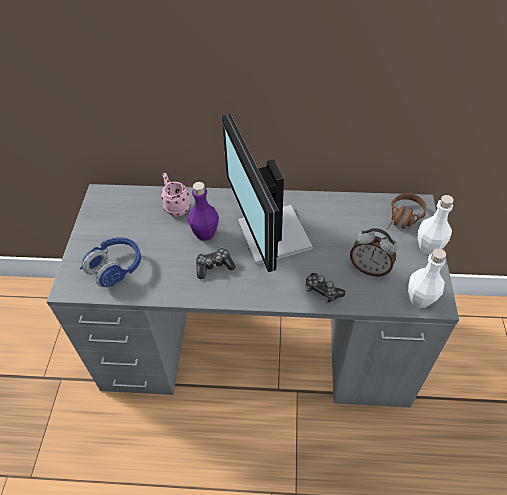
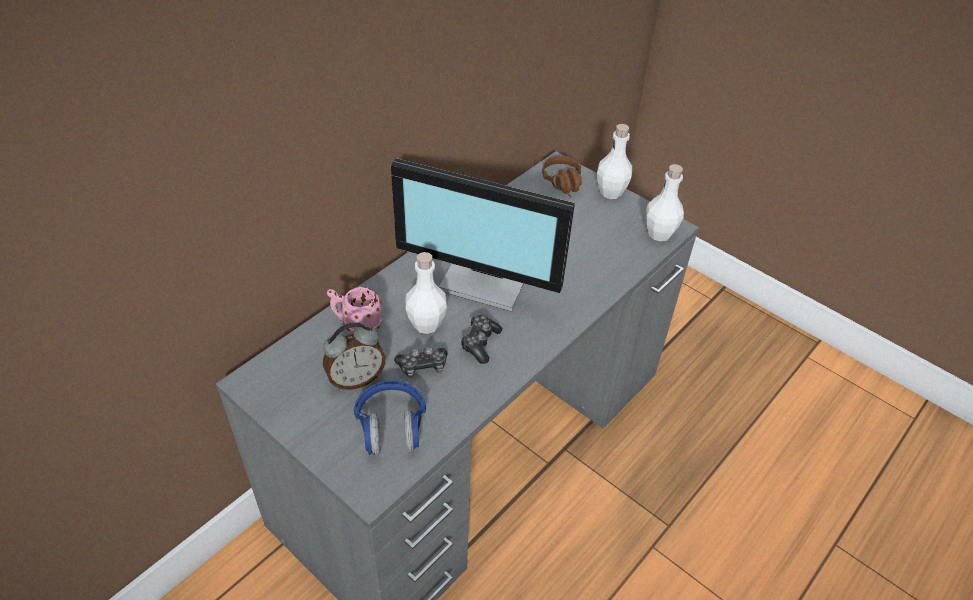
camera: 55 degrees left, 5 degrees down
(205, 233) = (426, 324): purple bottle -> white bottle
(322, 291) = (591, 286): game controller -> game controller (422, 366)
(369, 268) = (596, 240): alarm clock -> alarm clock (356, 379)

